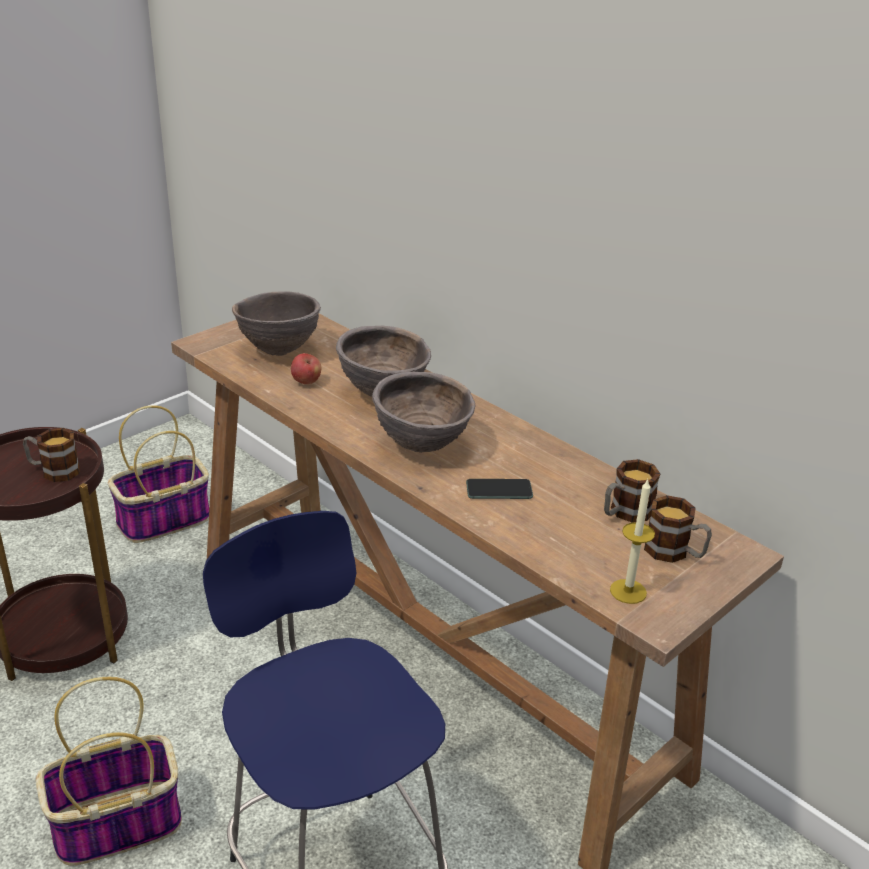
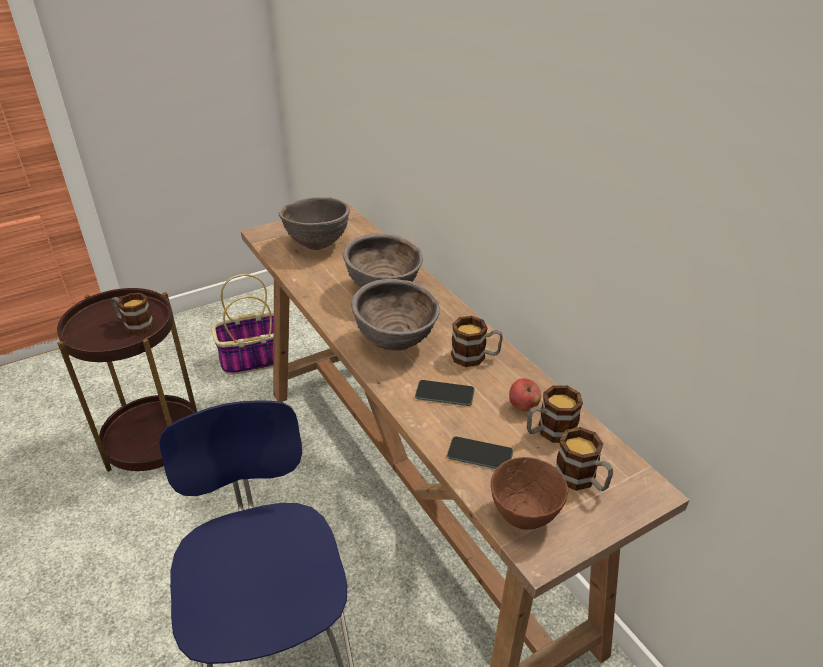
camera: 15 degrees right, 5 degrees up
(115, 825) = (138, 603): basket -> none
(306, 382) = (327, 275): apple -> apple (523, 406)
(517, 450) = (475, 357): none -> mug
(561, 543) = (480, 454): none -> phone
(628, 591) = (523, 515): candle -> brown bowl

